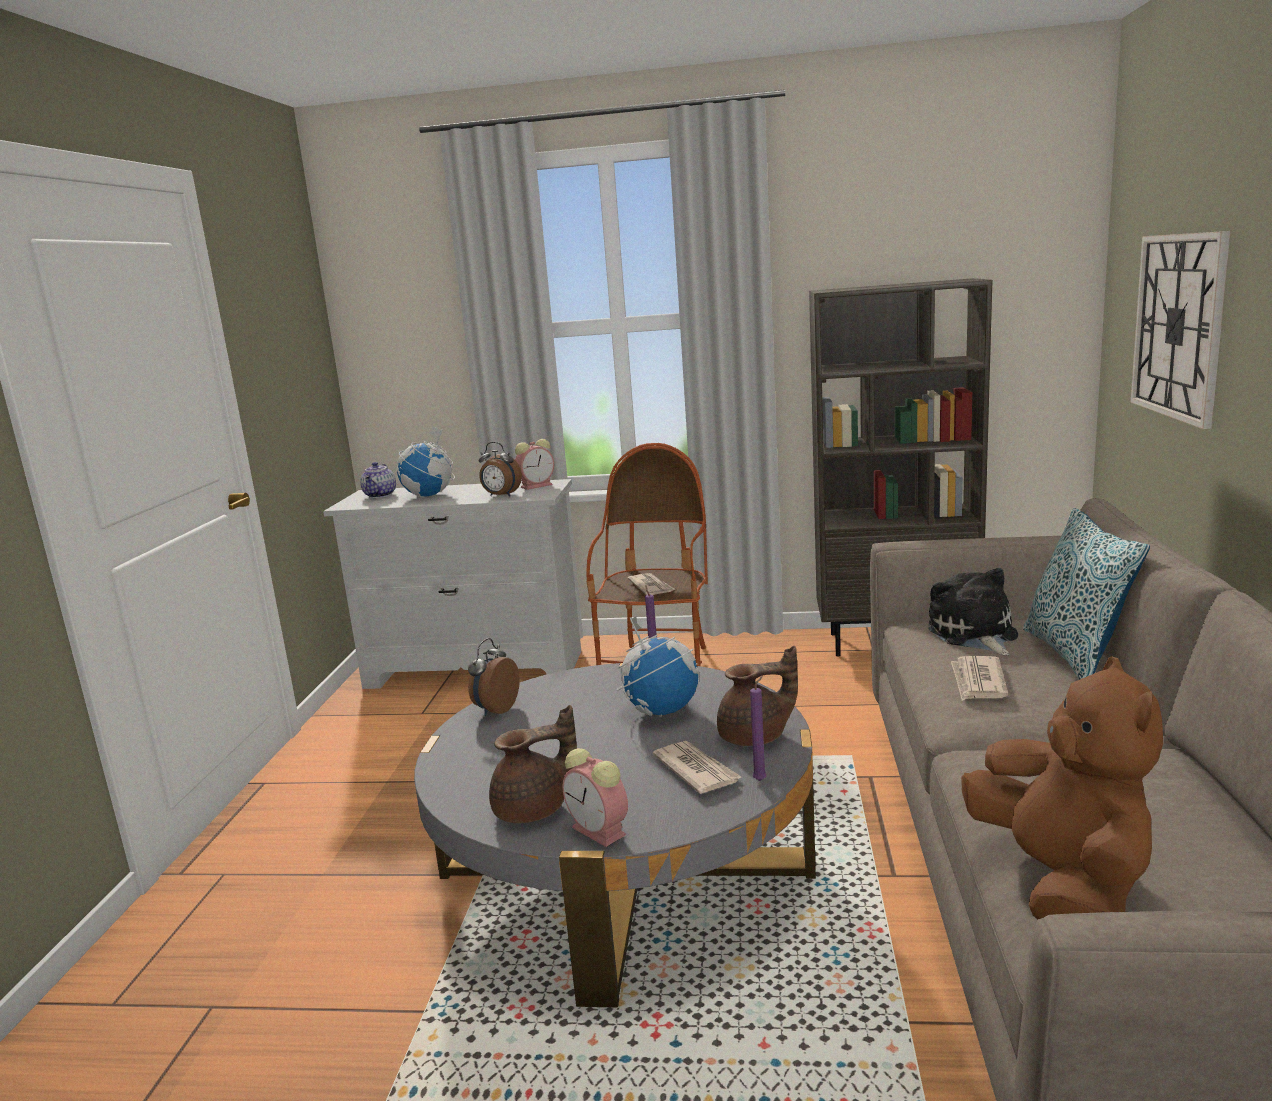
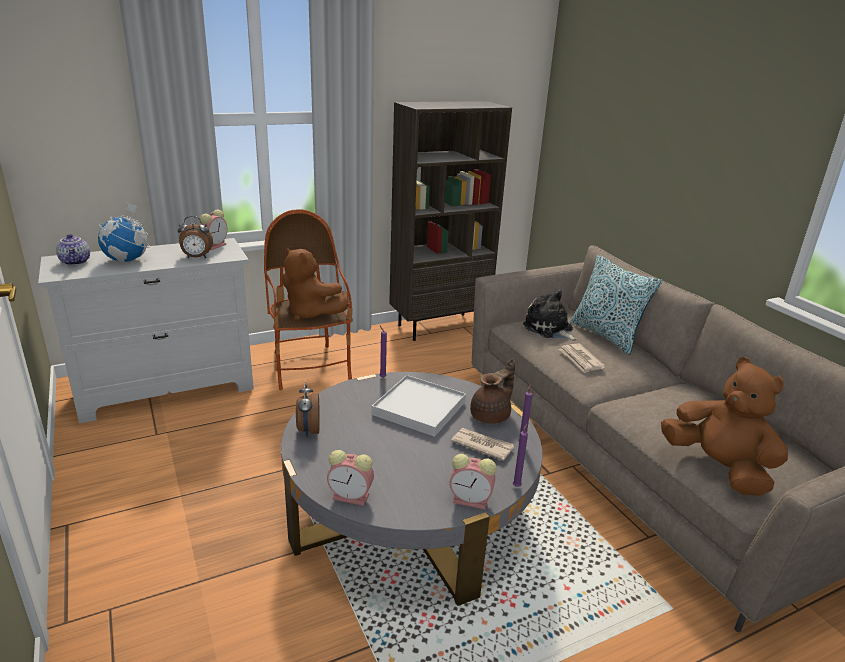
camera: 35 degrees left, 10 degrees up
(459, 790) = (352, 497): none -> alarm clock
(534, 810) = (417, 497): brown teapot -> none
(651, 587) = (311, 313): newspaper -> brown plush toy
(661, 710) = (419, 408): globe -> white tray
(687, 830) = (517, 485): none -> purple candle
(1179, 326) = (614, 146): wall clock -> none

